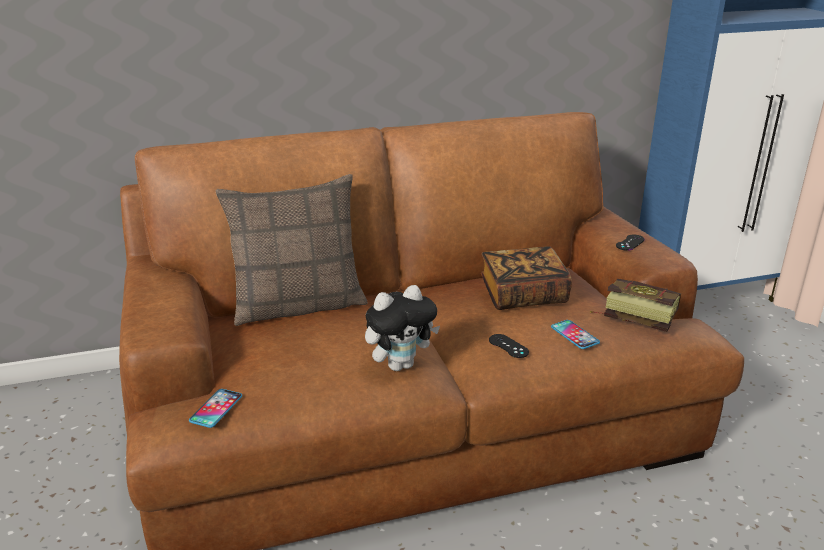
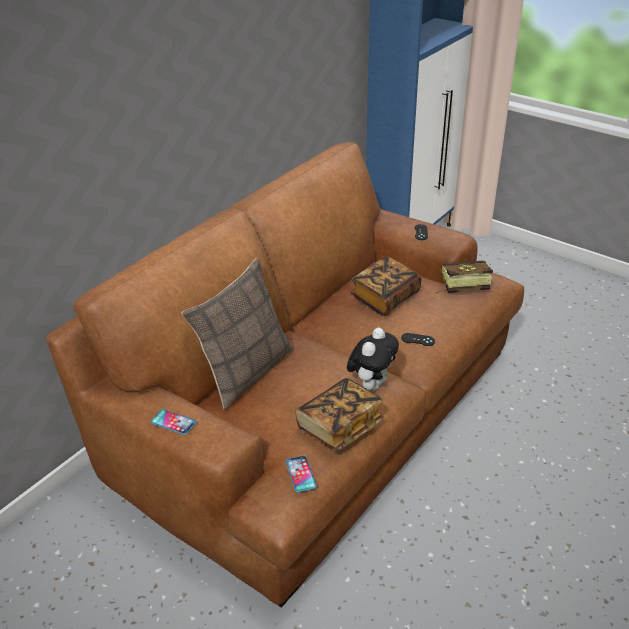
camera: 35 degrees left, 10 degrees up
(310, 385) = (339, 426): none -> book
(574, 335) = (444, 314): phone -> phone (173, 422)

